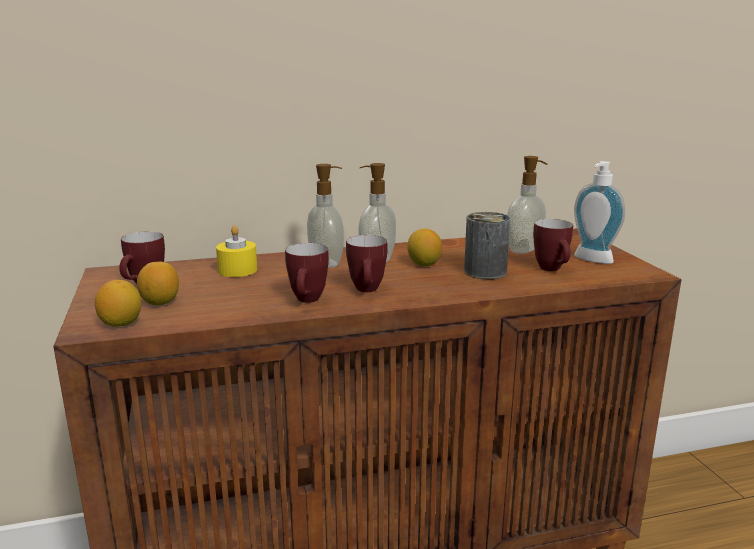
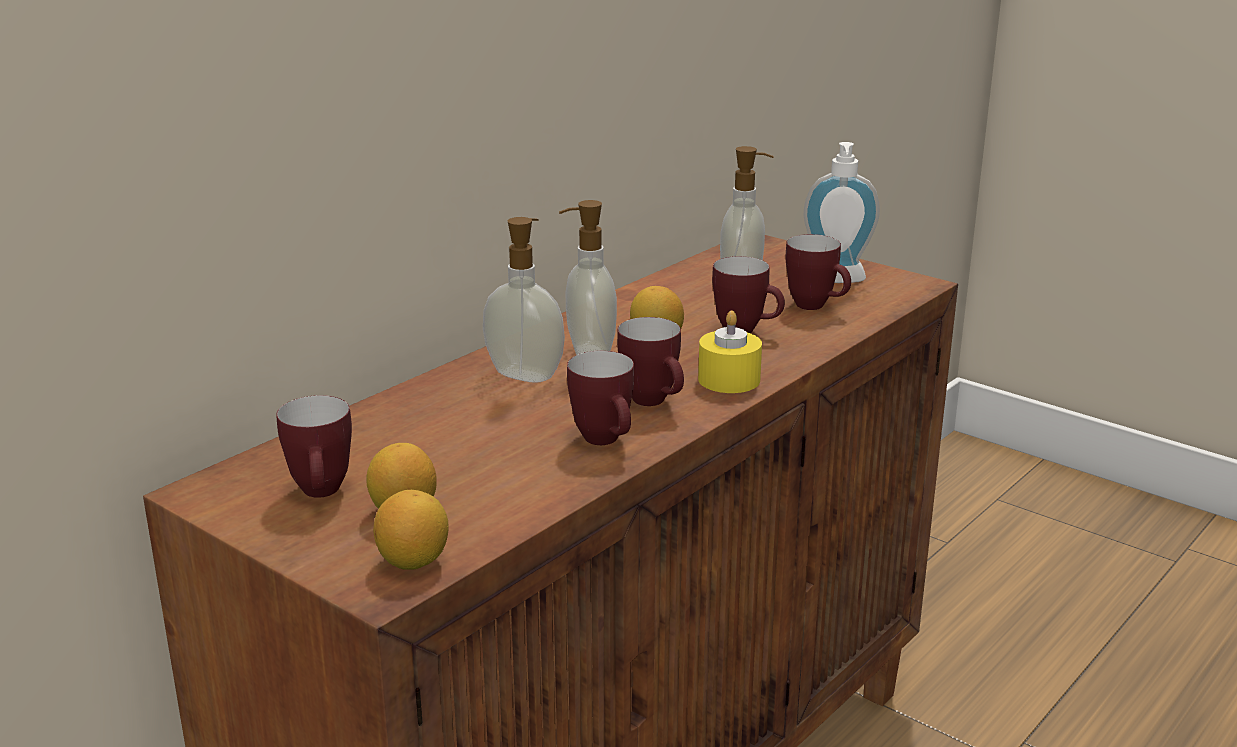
camera: 35 degrees left, 5 degrees up
(237, 270) = (416, 424): yellow candle -> yellow candle (729, 379)
(485, 271) = (747, 331): can -> mug

